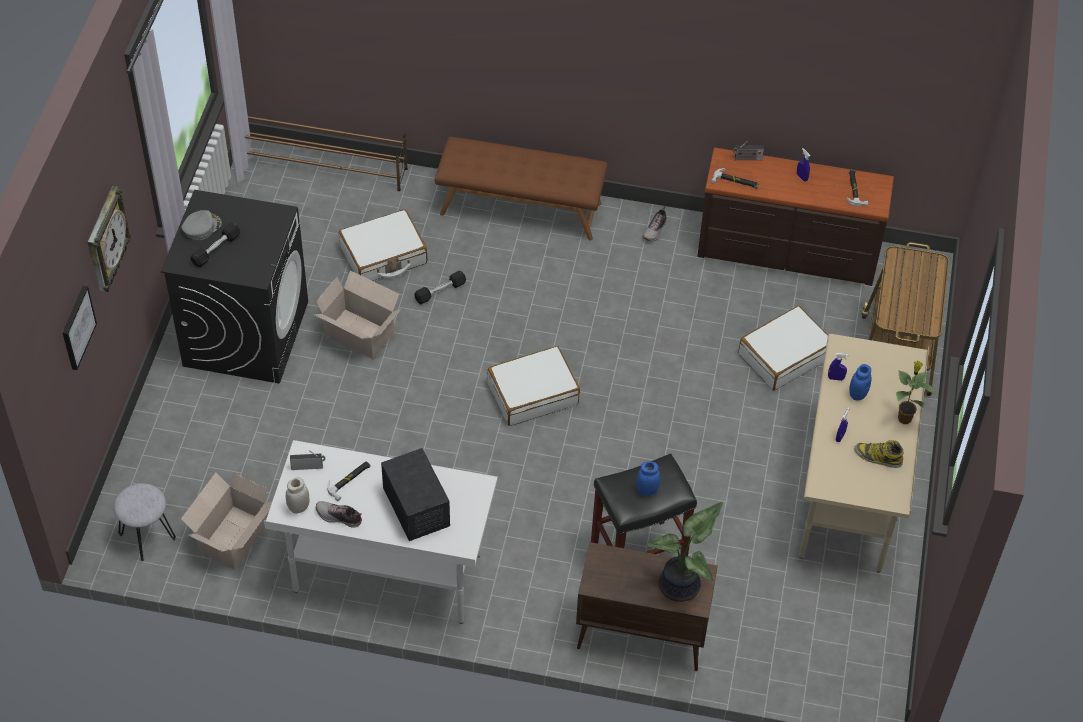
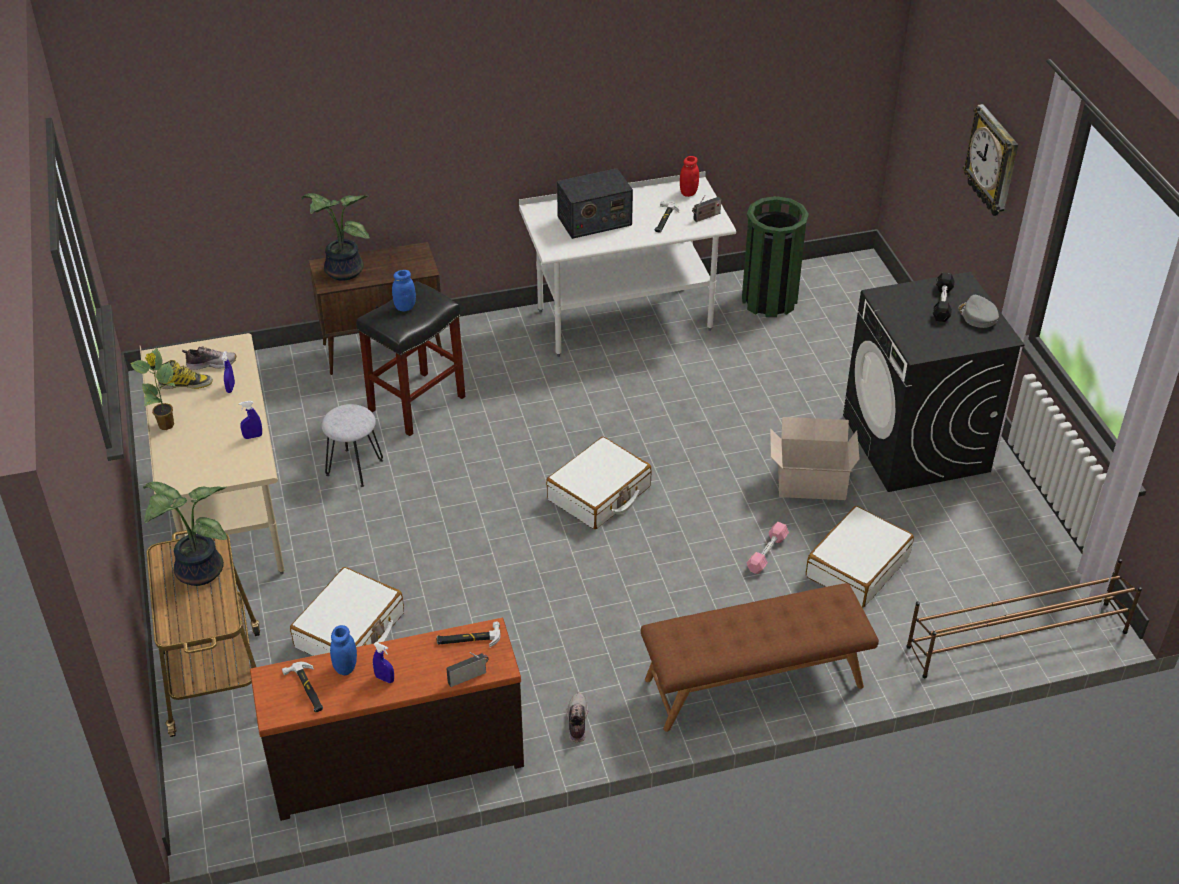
camera: 155 degrees right, 10 degrees down
(77, 327) = (949, 130): picture -> none
(147, 536) = (836, 280): grey stool -> grey stool (355, 467)
(201, 227) = (977, 316): grey cap -> grey cap turned 135 degrees clockwise
(232, 539) = (769, 300): cardboard box -> green trash can
(299, 507) = (688, 192): white jar -> red jar
(339, 517) = (651, 197): shoe -> shoe (211, 364)
(416, 507) = (594, 221): radio -> radio turned 60 degrees counterclockwise
(440, 291) = (767, 553): black dumbbell -> pink dumbbell
(857, 394) = (224, 430): blue jar -> blue jar (346, 667)
(907, 302) = (196, 572): none -> potted plant

